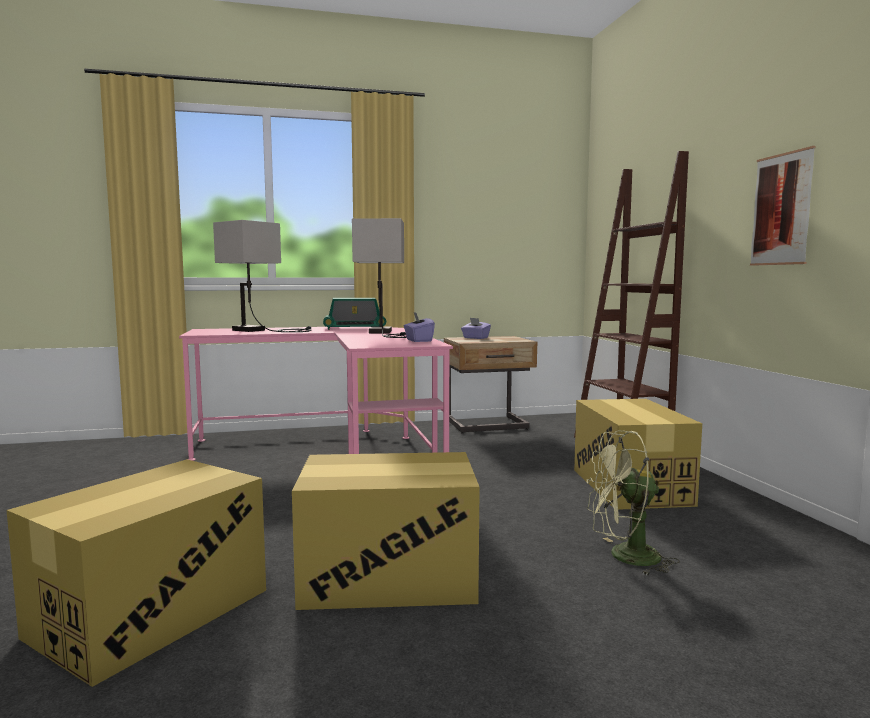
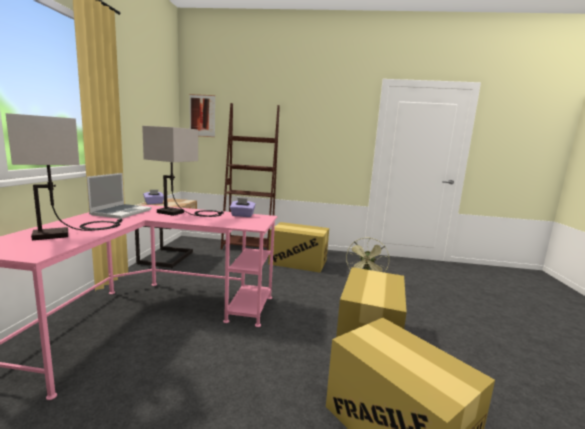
camera: 70 degrees left, 5 degrees up
(354, 328) = (121, 212): radio -> laptop
(781, 209) = (331, 141): picture -> picture (202, 116)

